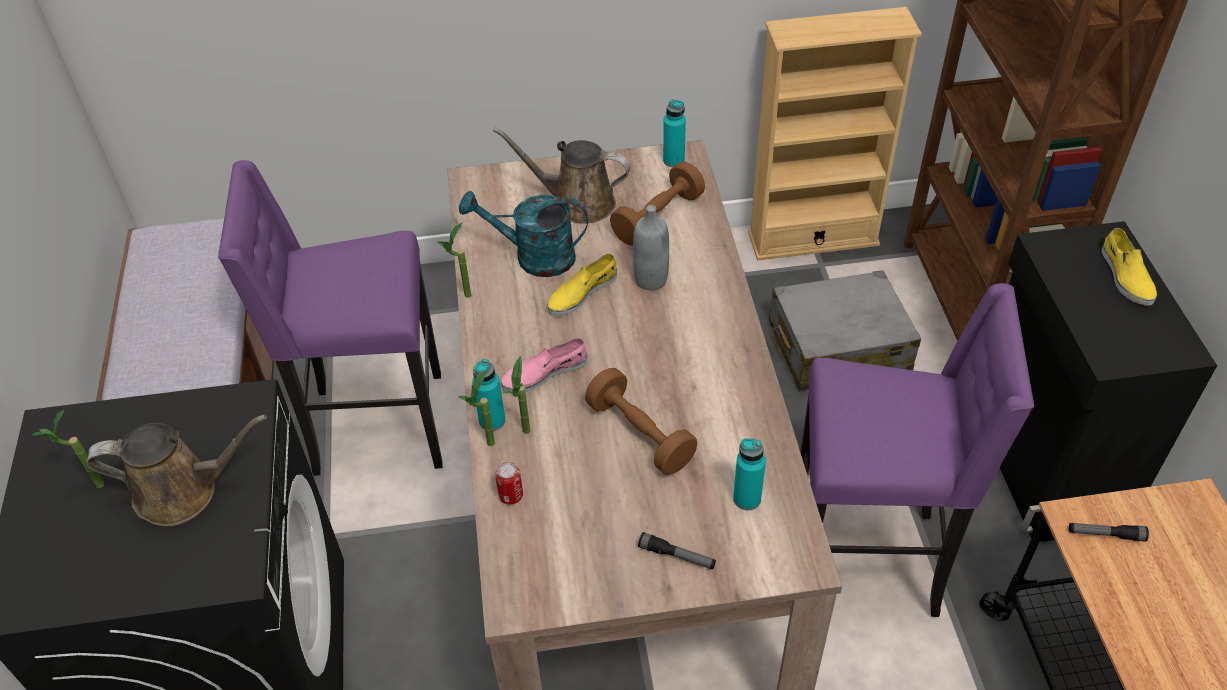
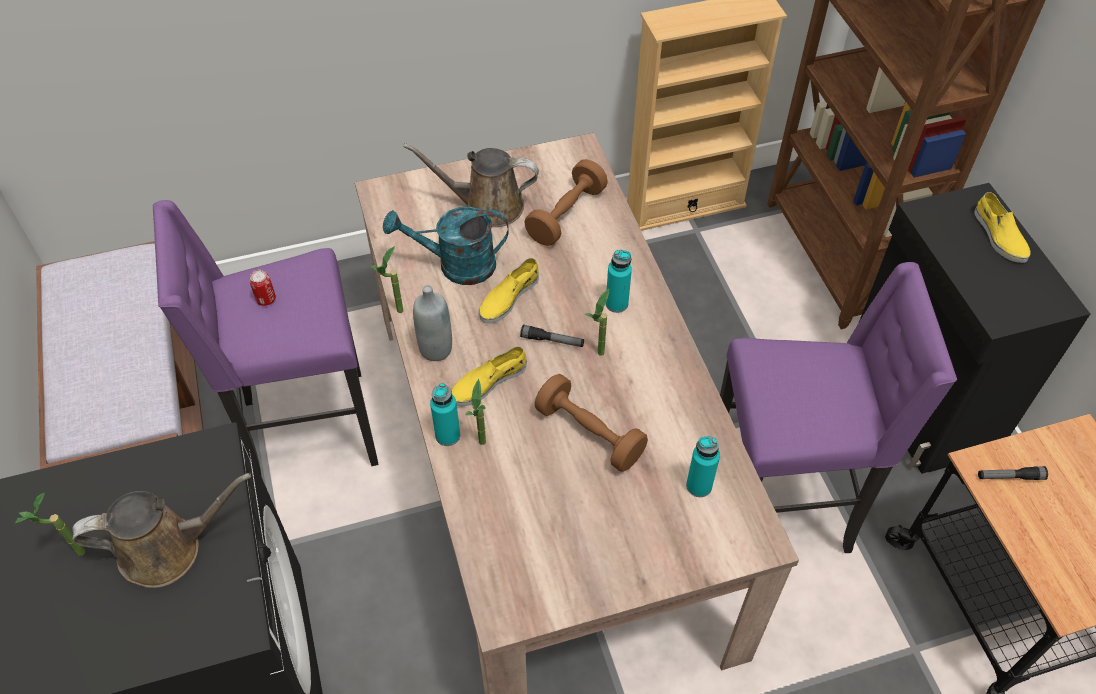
camera: 10 degrees left, 5 degrees up
(486, 448) = (447, 464): potted plant -> potted plant (598, 358)
(511, 495) = (480, 508): can -> can (266, 299)
(544, 373) = (488, 382): pink shoe -> yellow shoe
(651, 279) = (571, 278): grey bottle -> grey bottle (436, 349)
(673, 160) = (570, 155): turquoise bottle -> turquoise bottle (616, 304)
(677, 556) = (645, 549): flashlight -> flashlight (552, 340)
(838, 346) = (723, 307): grey suitcase -> none

